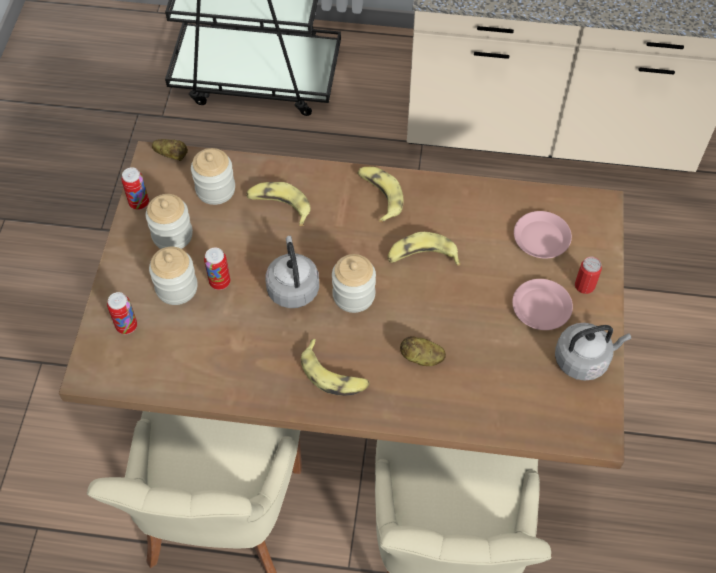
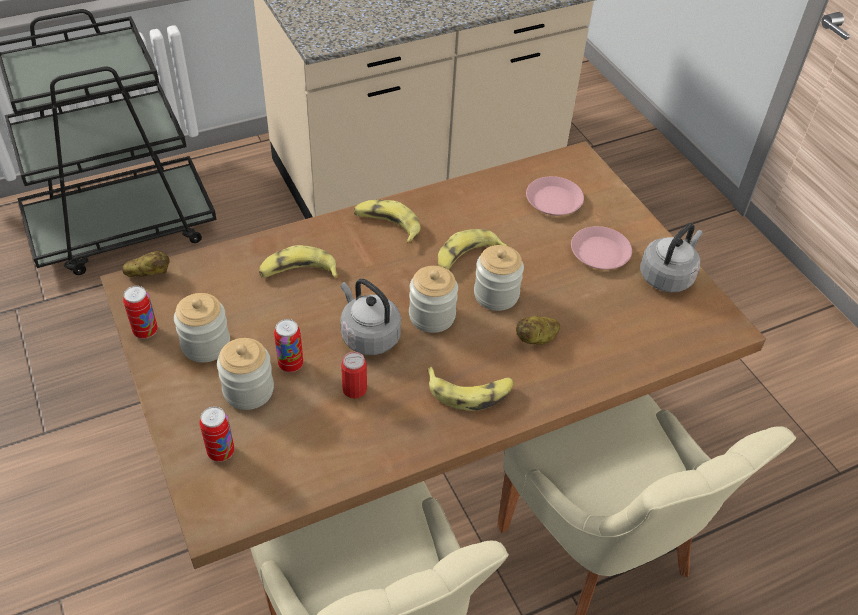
camera: 35 degrees left, 10 degrees down
(215, 189) = (220, 285): jar -> jar (496, 294)
(584, 285) = (618, 221): can -> can (354, 389)

